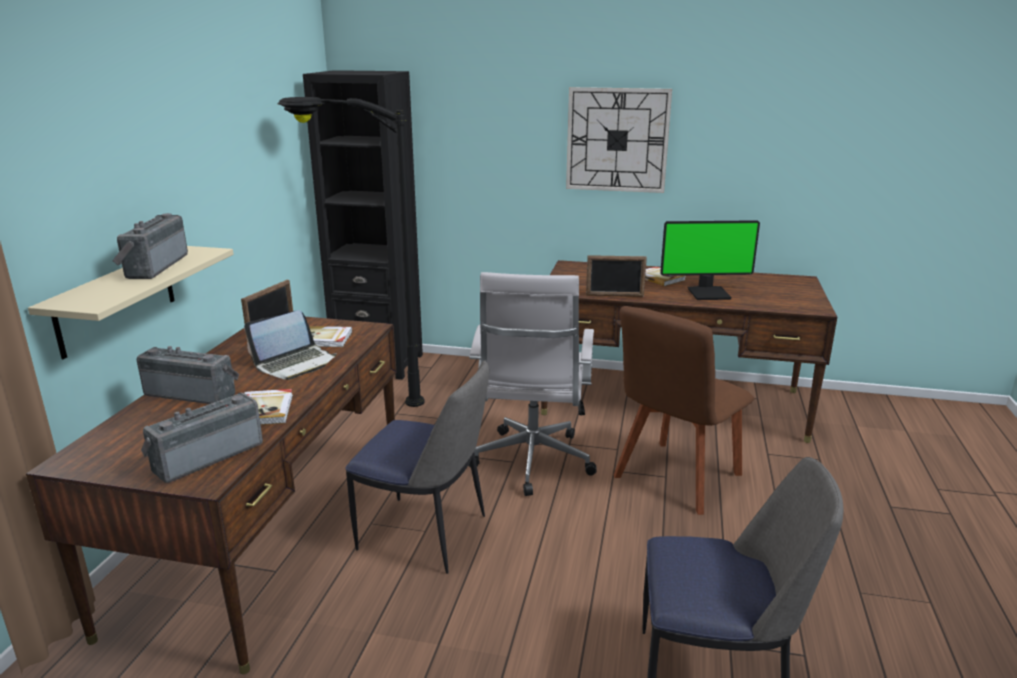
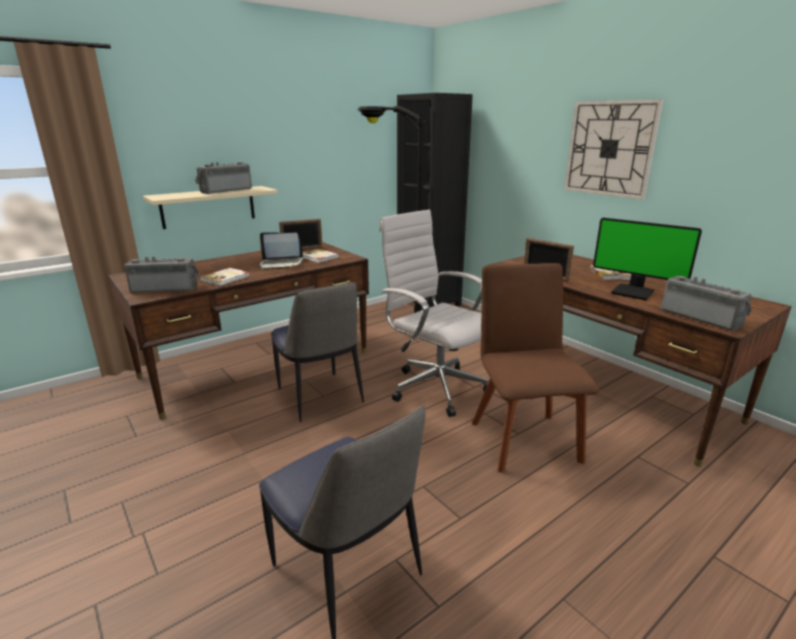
camera: 40 degrees right, 0 degrees up
(193, 393) = (217, 264): radio -> radio (701, 317)
(531, 464) = (435, 387): white office chair -> white office chair turned 90 degrees clockwise
(675, 479) = (523, 438): brown chair -> brown chair turned 90 degrees clockwise

